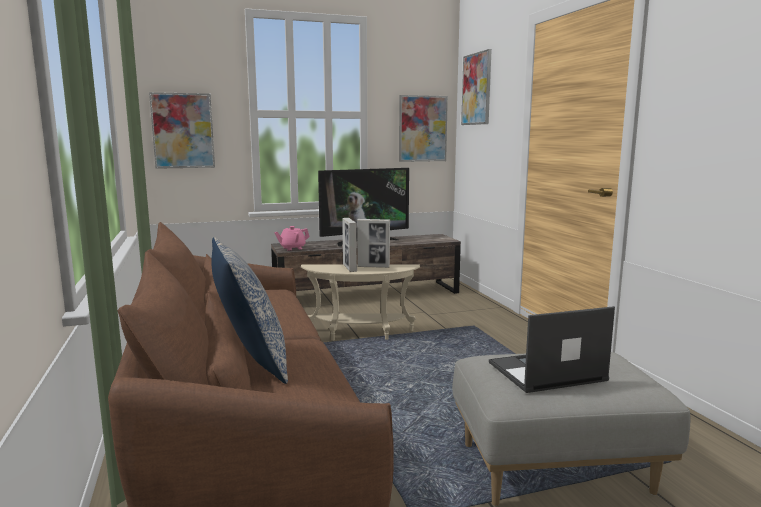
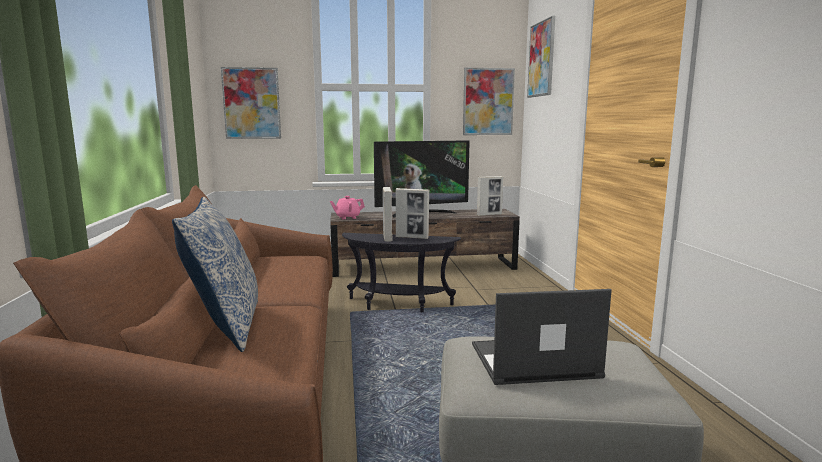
camera: 10 degrees right, 0 degrees up
(360, 334) = (398, 305): beige side table -> black side table
(431, 241) = (489, 215): none -> picture frame

